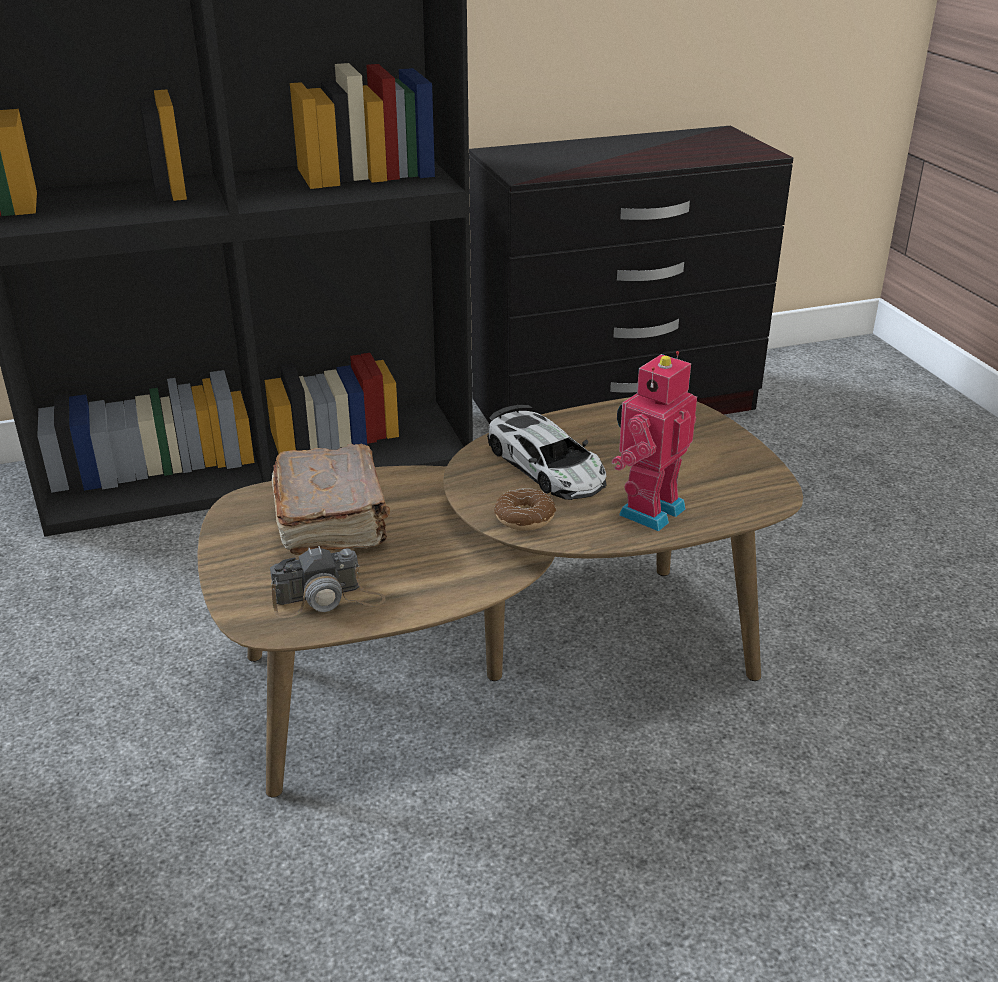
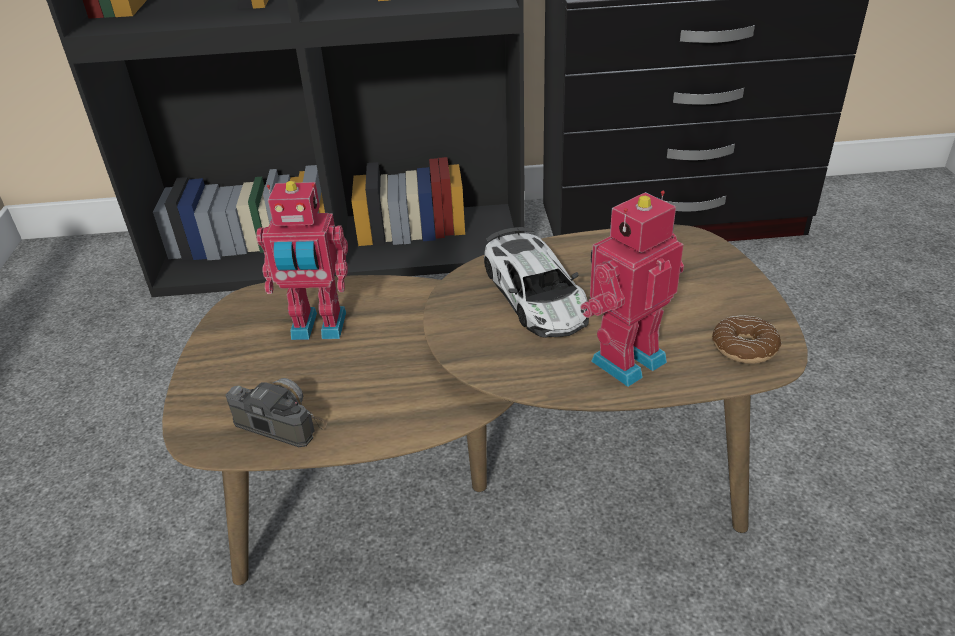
camera: 15 degrees right, 5 degrees up
(328, 599) = (275, 417): camera -> camera turned 150 degrees counterclockwise
(332, 520) = (318, 328): brown book -> toy robot
(524, 518) = (490, 353): donut -> donut (744, 348)

